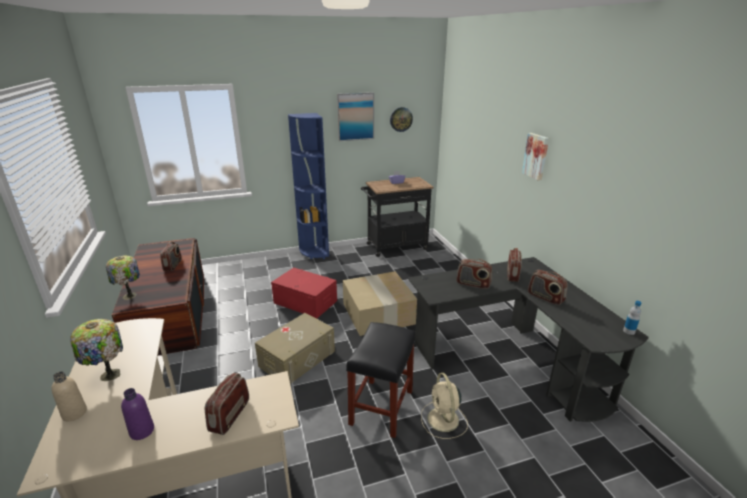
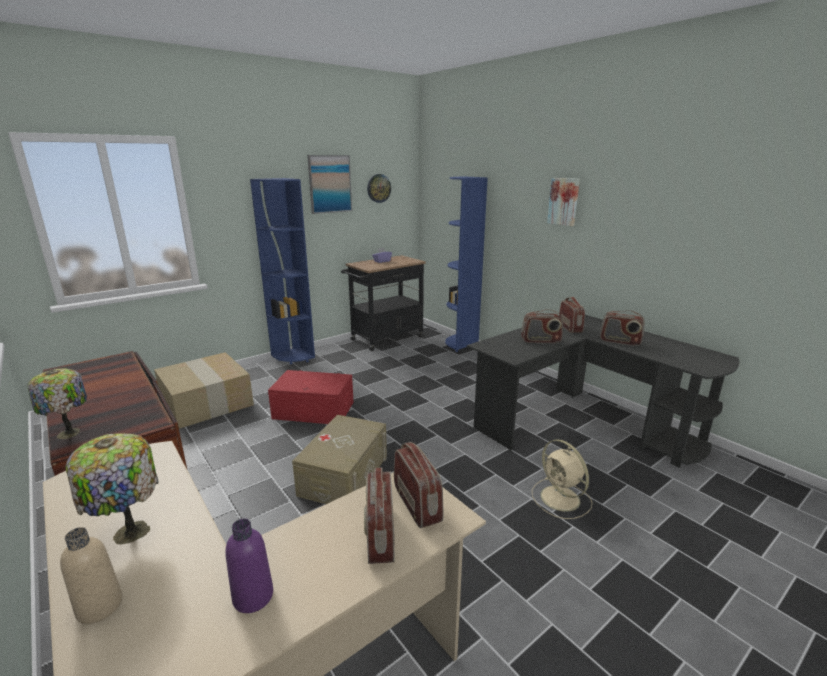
camera: 20 degrees left, 5 degrees down
(173, 265) = (120, 386): radio -> radio (417, 504)
(379, 313) = (413, 406): cardboard box -> cardboard box (208, 402)
(381, 406) = (484, 502): black stool -> none
(452, 264) = (458, 346): none -> blue bookcase
(629, 331) = (718, 356): bottle -> none

